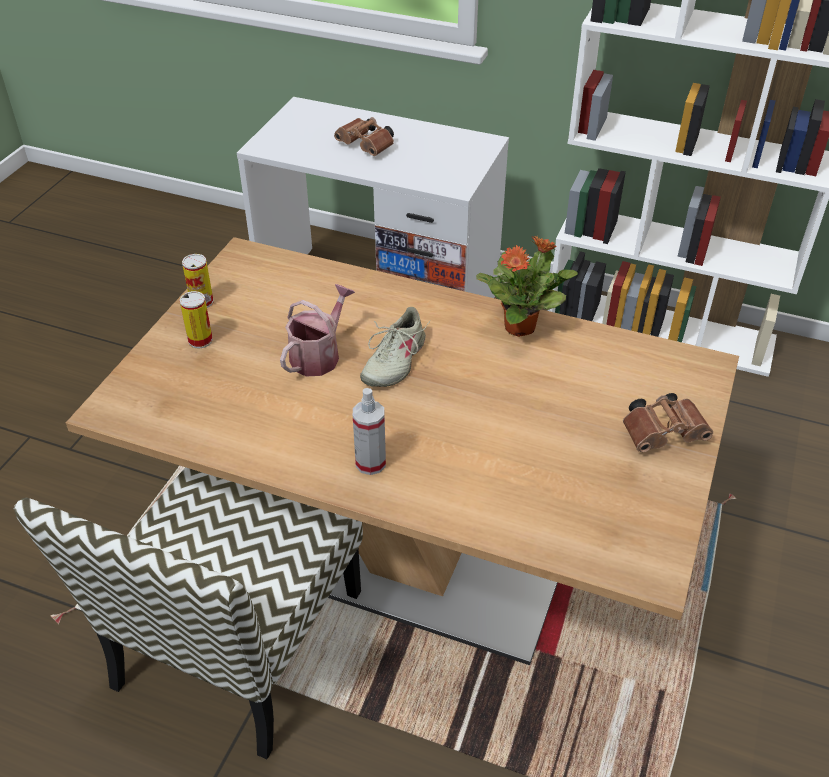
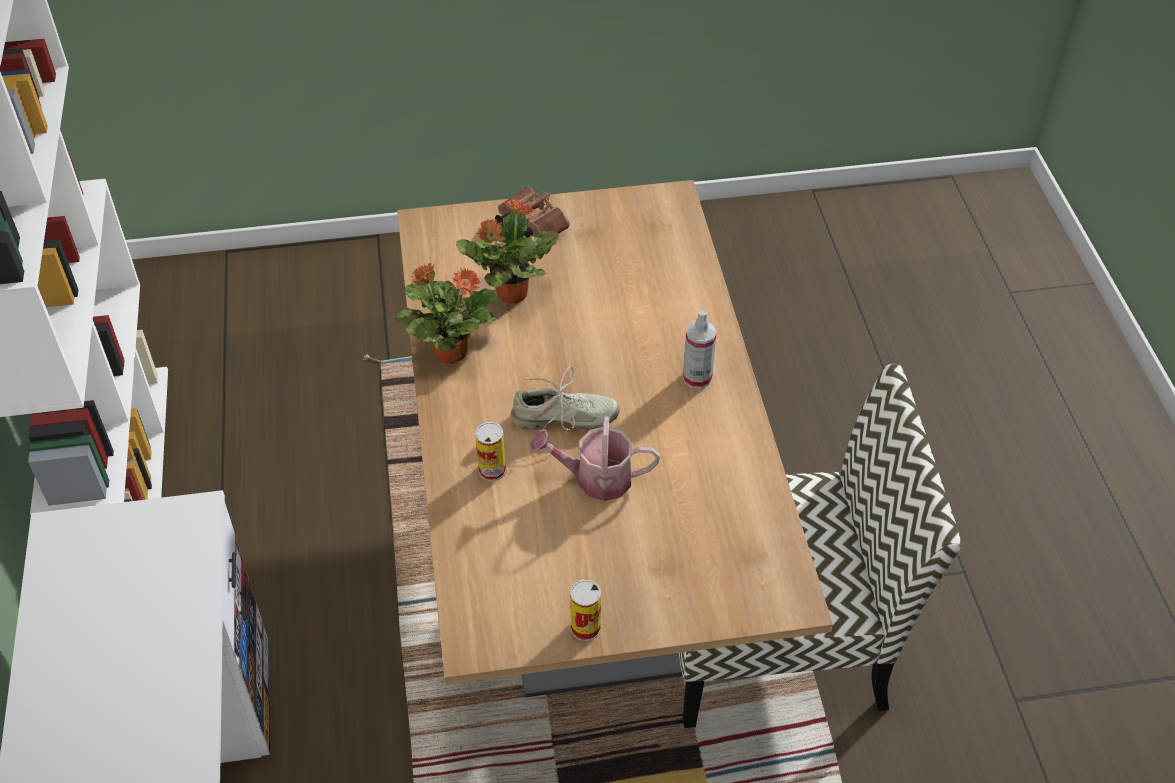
camera: 120 degrees left, 5 degrees up
(200, 340) = (645, 588): can -> can (492, 470)
(367, 147) = (127, 660): brown binoculars -> none
(570, 385) = (510, 294): none -> potted plant

